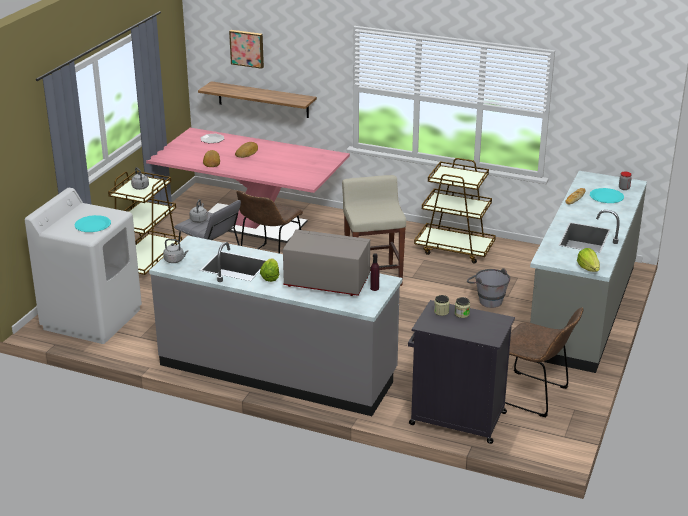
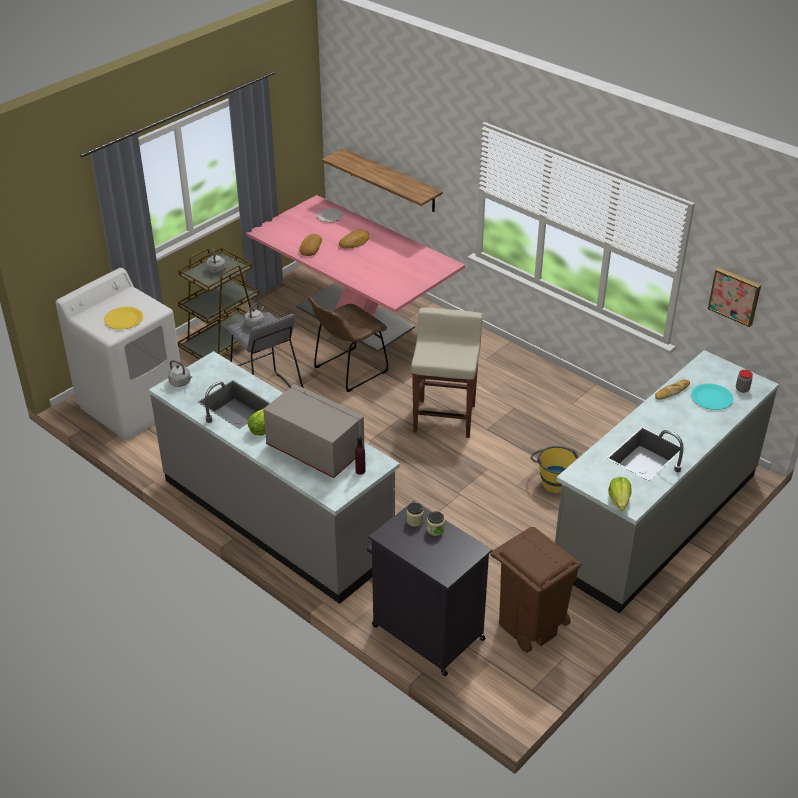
camera: 20 degrees right, 10 degrees up
(92, 225) = (123, 319): turquoise plate -> yellow plate
(247, 48) = (378, 121): picture -> picture (735, 296)
(454, 249) = (557, 401): brown cart -> none
(487, 300) = (553, 480): grey bucket -> yellow bucket
(534, 395) = (530, 625): brown chair -> brown trash can

